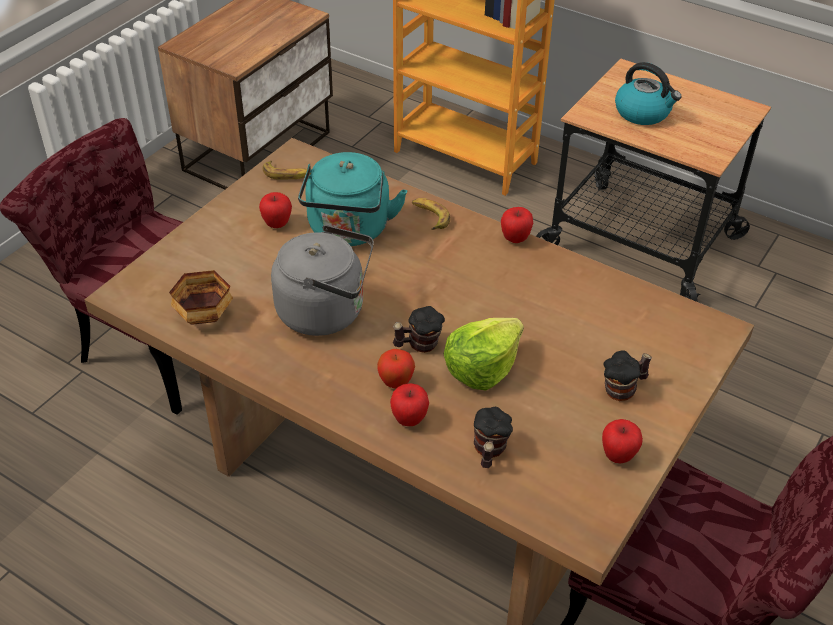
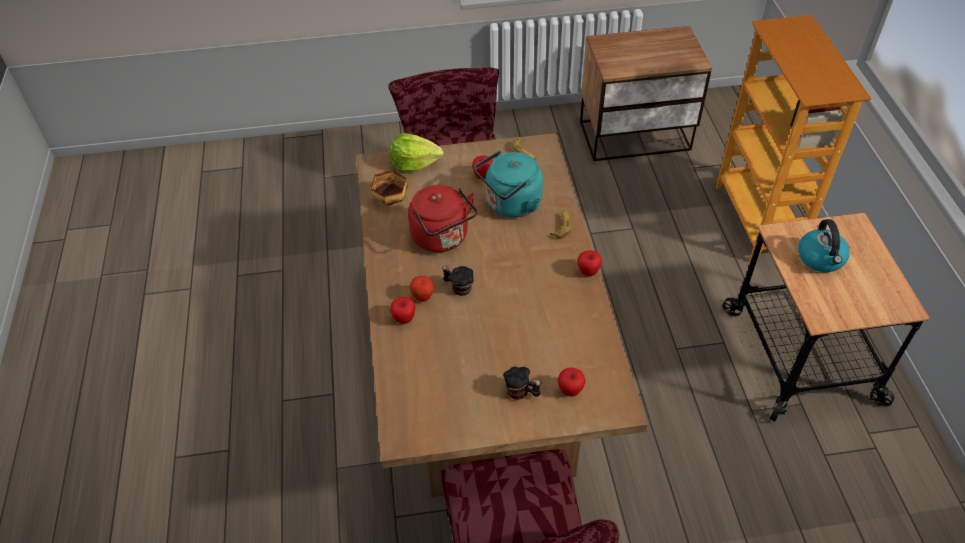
camera: 50 degrees right, 5 degrees up
(326, 312) = (442, 238): grey kettle -> red kettle
(481, 367) = (471, 323): lettuce -> lettuce (414, 163)
(489, 451) = (415, 364): mug -> none
(618, 455) = (468, 420): apple -> apple (570, 390)

